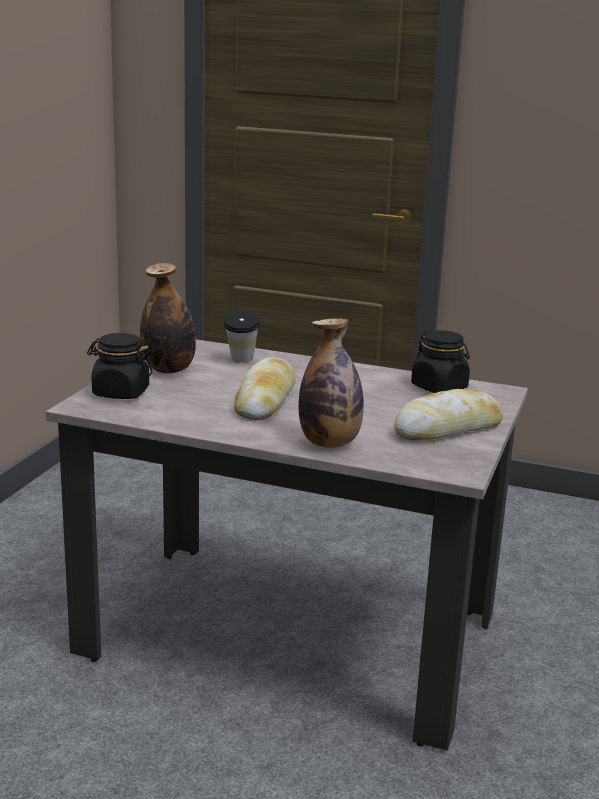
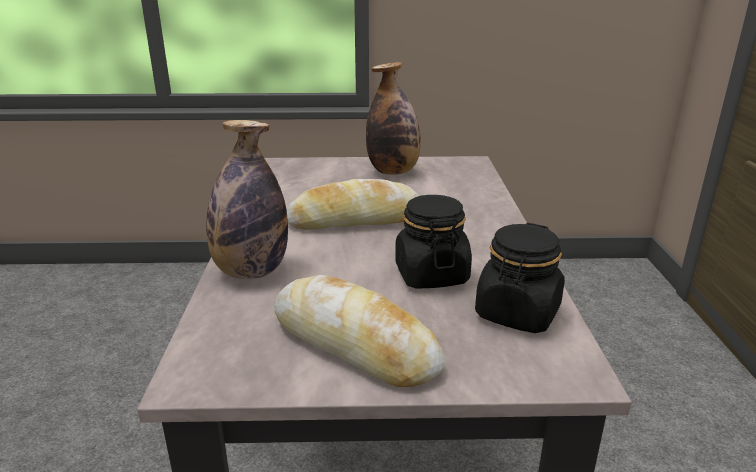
camera: 70 degrees right, 5 degrees up
(120, 393) = (317, 168): black jar -> black jar (431, 274)
(241, 361) = (455, 191): cup -> none

